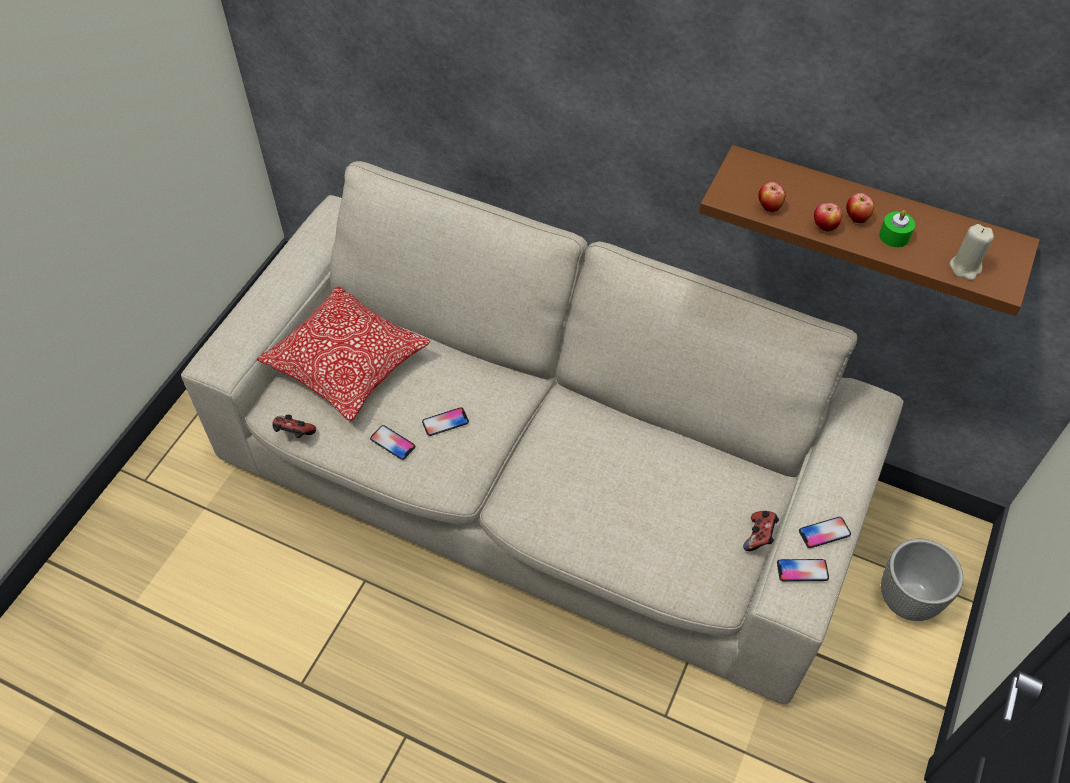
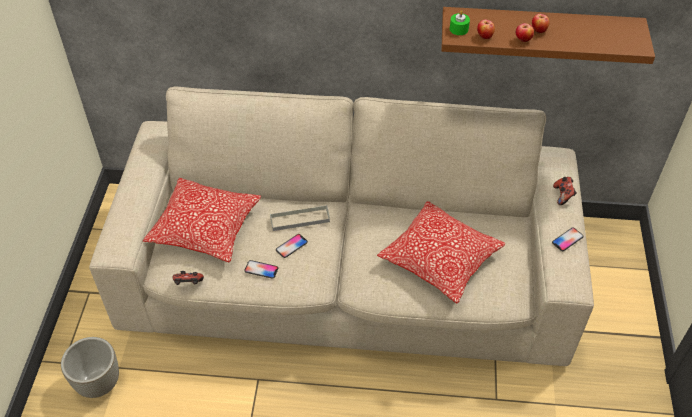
camera: 20 degrees left, 5 degrees down
(472, 388) = (300, 219): none -> grey tray
(635, 503) = (440, 260): none -> pillow
(759, 536) = (525, 257): game controller -> game controller (563, 195)
(802, 570) = (564, 266): phone -> none
(894, 236) = (565, 35): green candle -> green candle (459, 29)
(908, 599) = (610, 280): grey planter -> grey planter (99, 383)
(965, 267) = (614, 43): beige candle -> none

